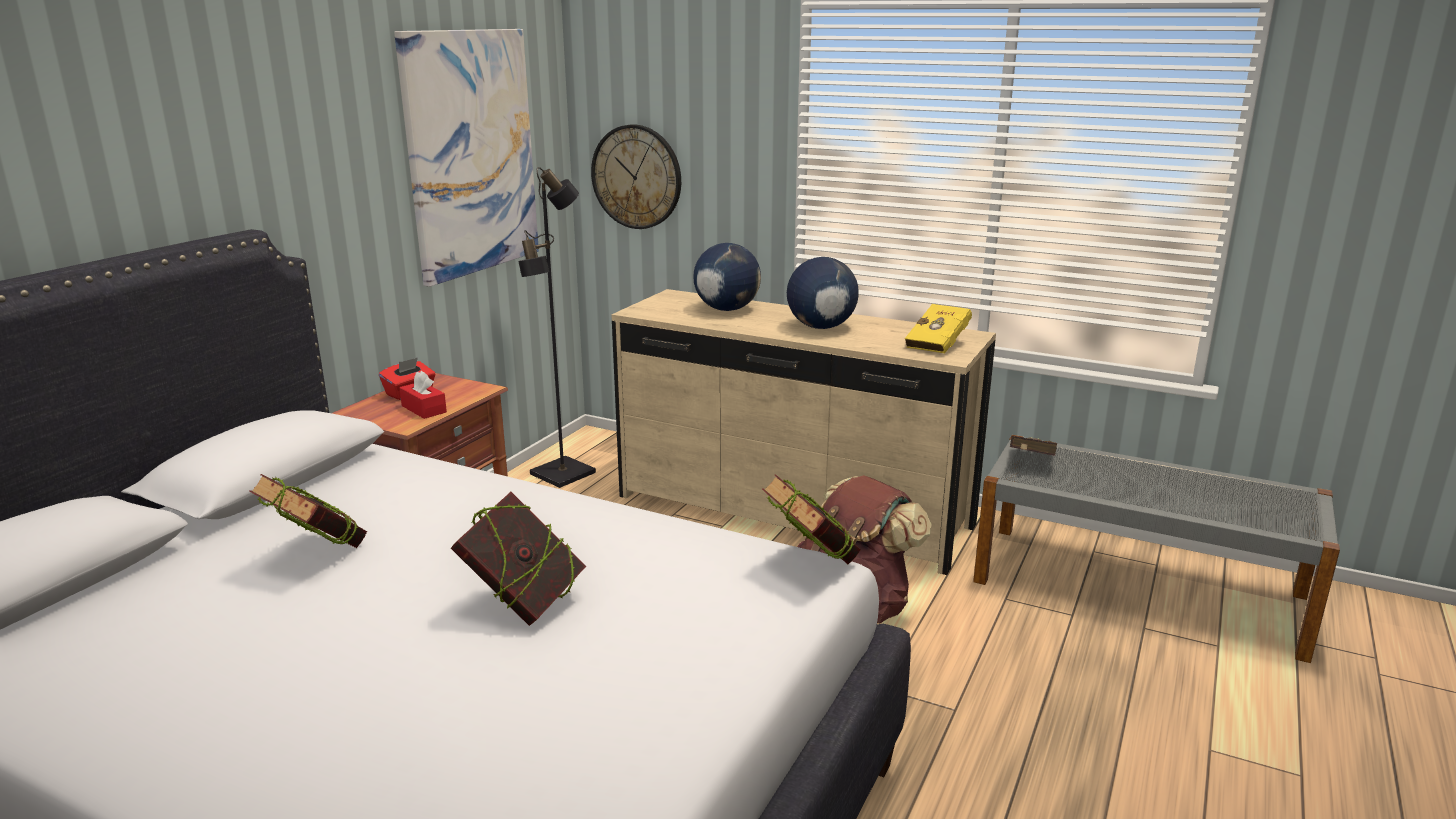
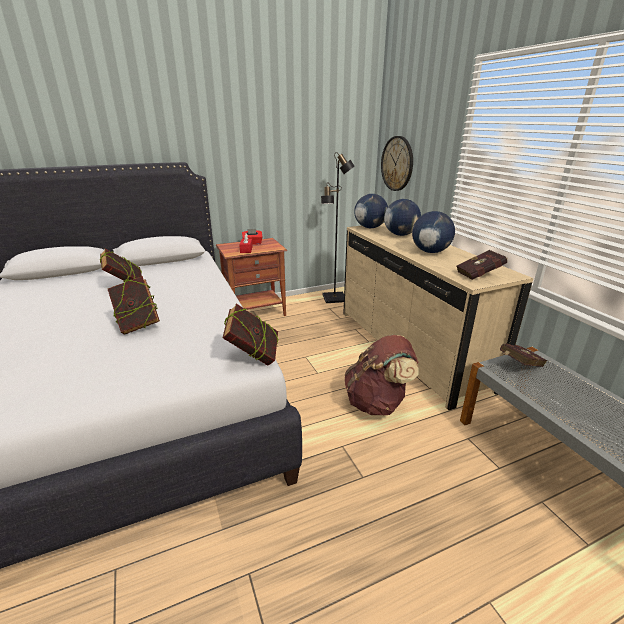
camera: 40 degrees right, 5 degrees up
(471, 153) = (311, 144): picture -> none
(654, 307) = (370, 227): none -> globe
(939, 344) = (481, 275): yellow book -> red book

